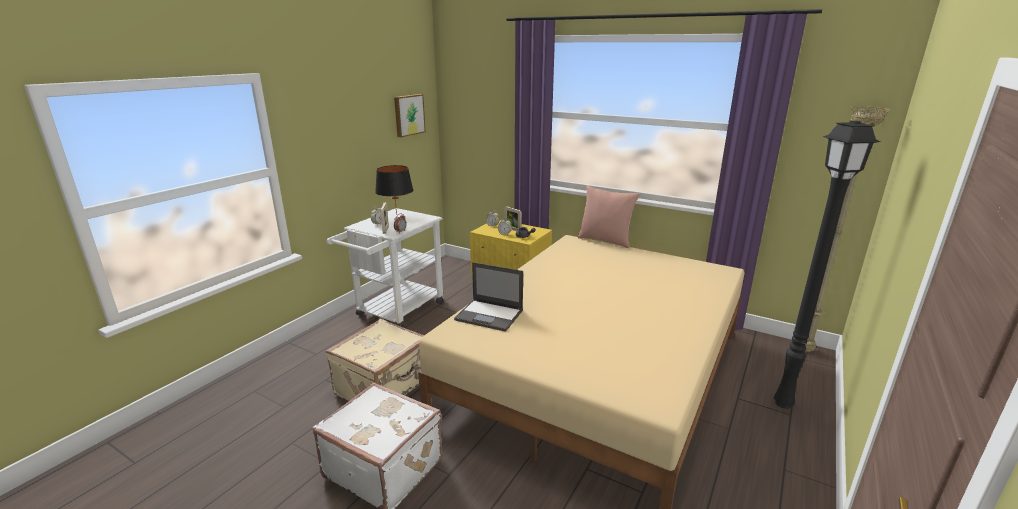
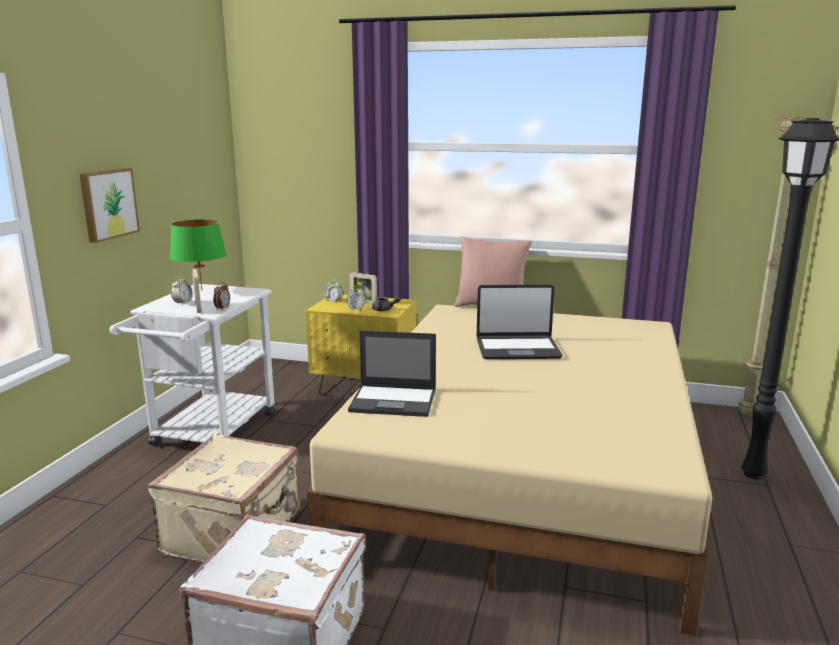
camera: 15 degrees left, 5 degrees down
(396, 214) = (201, 290): black table lamp -> green table lamp
(408, 115) = (200, 153): picture -> picture (107, 204)
(603, 281) = (517, 349): none -> laptop

